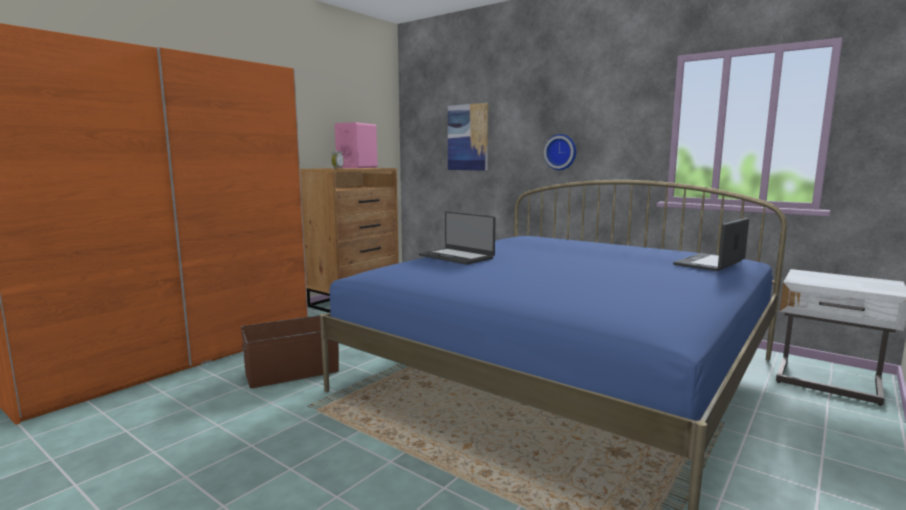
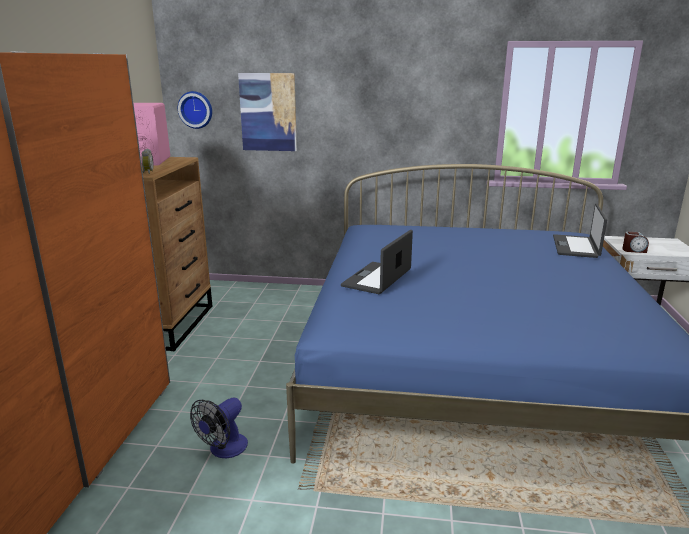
camera: 30 degrees left, 10 degrees up
(293, 372) = (224, 450): brown storage box -> fan
(456, 257) = (378, 278): laptop -> laptop turned 105 degrees clockwise
(561, 152) = (386, 132): wall clock -> wall clock (196, 109)
(807, 281) = (634, 250): none -> alarm clock

